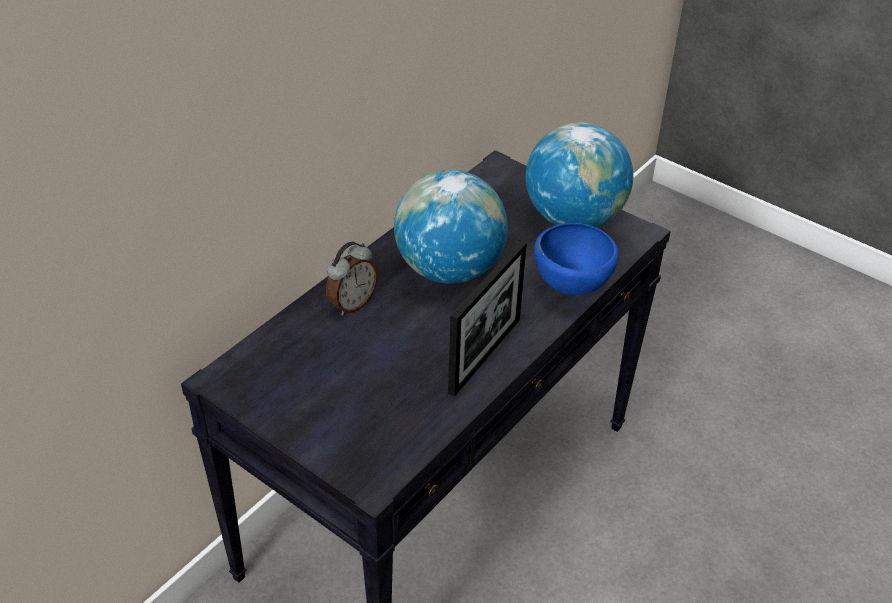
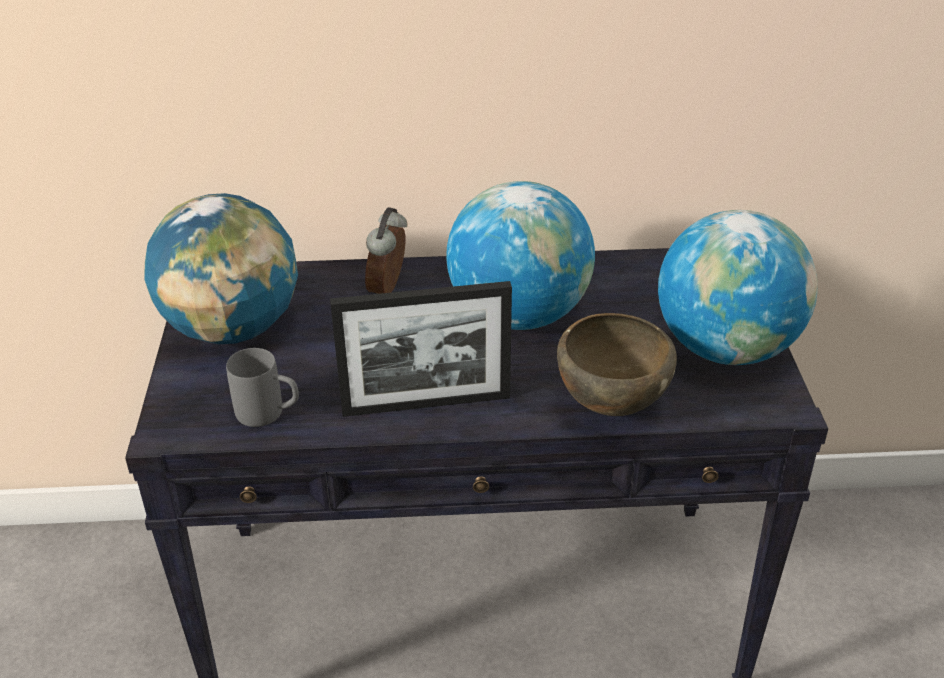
camera: 50 degrees right, 5 degrees down
(299, 396) = (233, 328): none -> globe
(352, 304) = (390, 289): alarm clock -> alarm clock turned 105 degrees clockwise
(413, 427) = (269, 414): none -> grey mug
(570, 288) = (610, 406): blue bowl -> brown bowl

